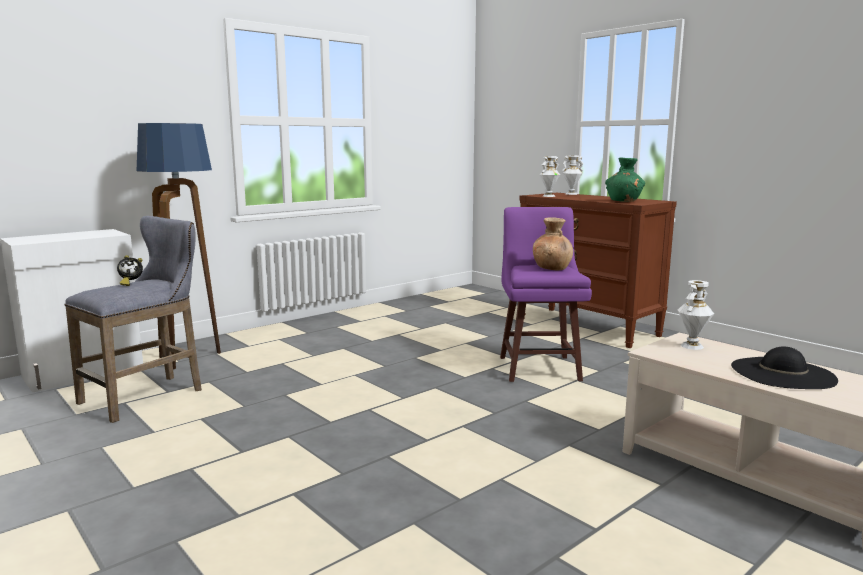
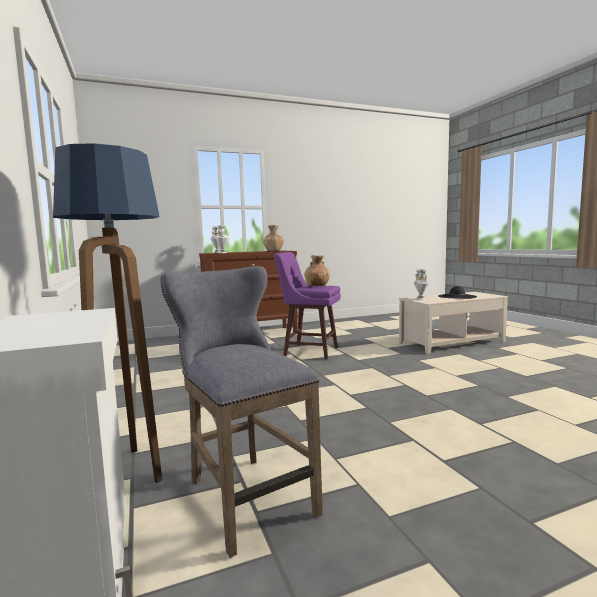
camera: 70 degrees left, 5 degrees down
(130, 283) = (235, 352): alarm clock -> none
(624, 201) = (273, 251): green vase -> brown vase

